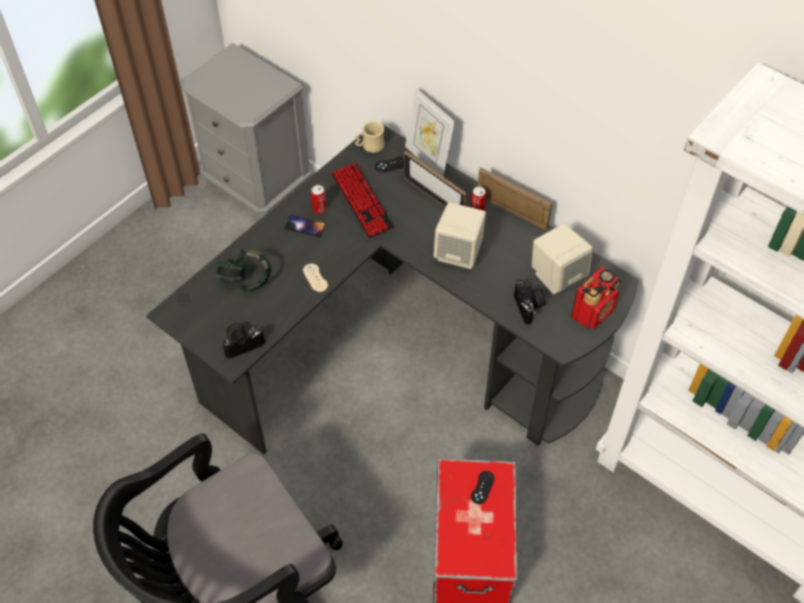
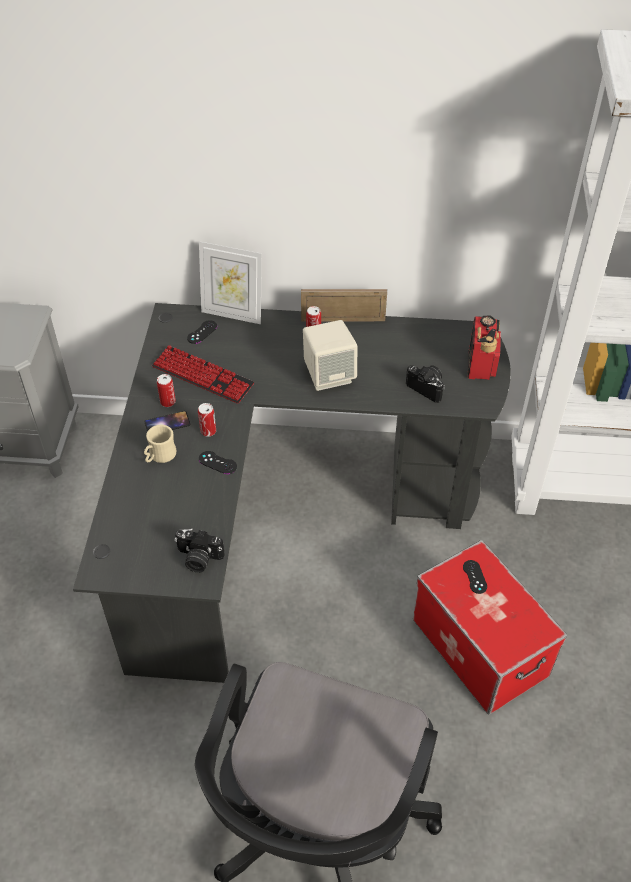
camera: 35 degrees left, 5 degrees down
(242, 343) = (198, 559): camera -> camera turned 105 degrees counterclockwise
(245, 281) = (151, 501): headphones -> none
(315, 278) = (217, 462): beige game controller -> black game controller
(329, 249) = (208, 431): none -> can
(370, 146) = (168, 326): beige mug -> beige mug (159, 456)
(433, 197) = (265, 341): picture frame -> none
(557, 276) = (427, 352): beige speaker -> none

